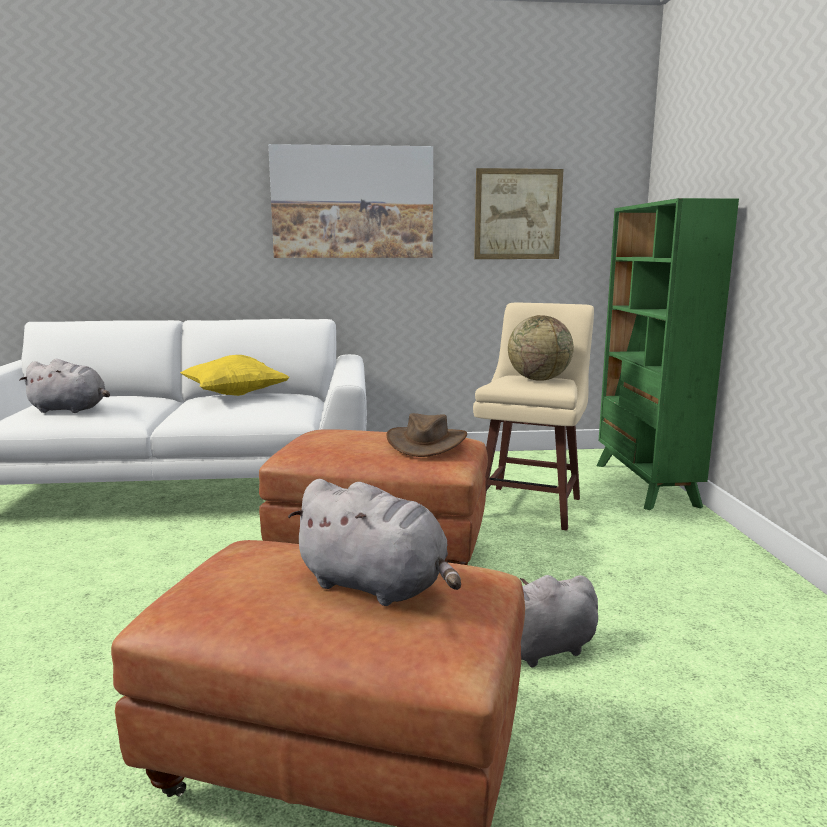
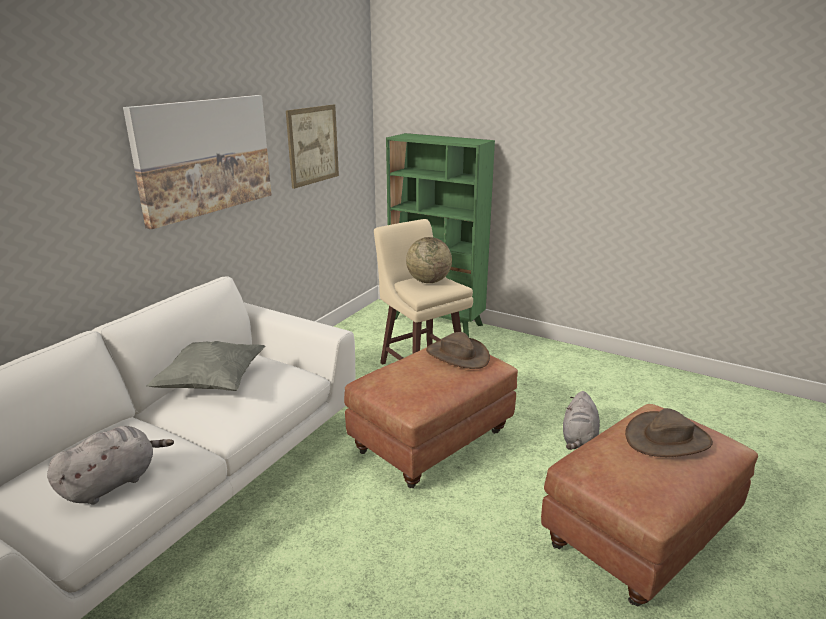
camera: 55 degrees left, 10 degrees up
(235, 395) = (212, 383): yellow pillow -> grey pillow
(377, 586) = (667, 438): grey plush toy -> brown hat

